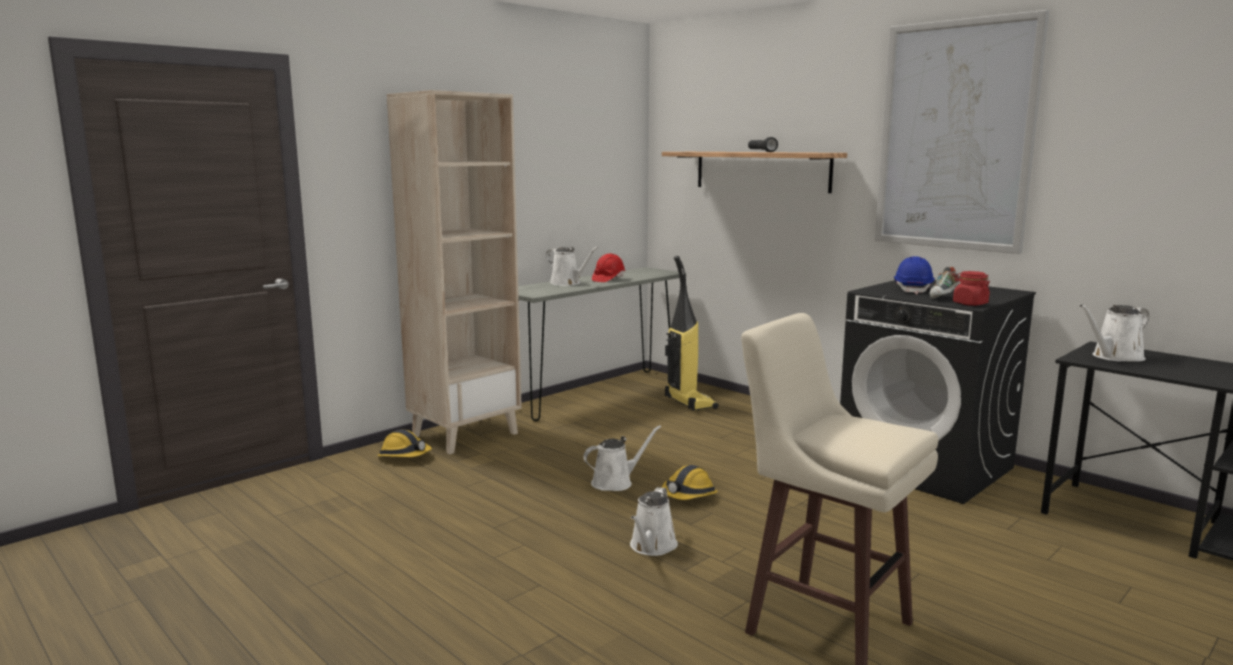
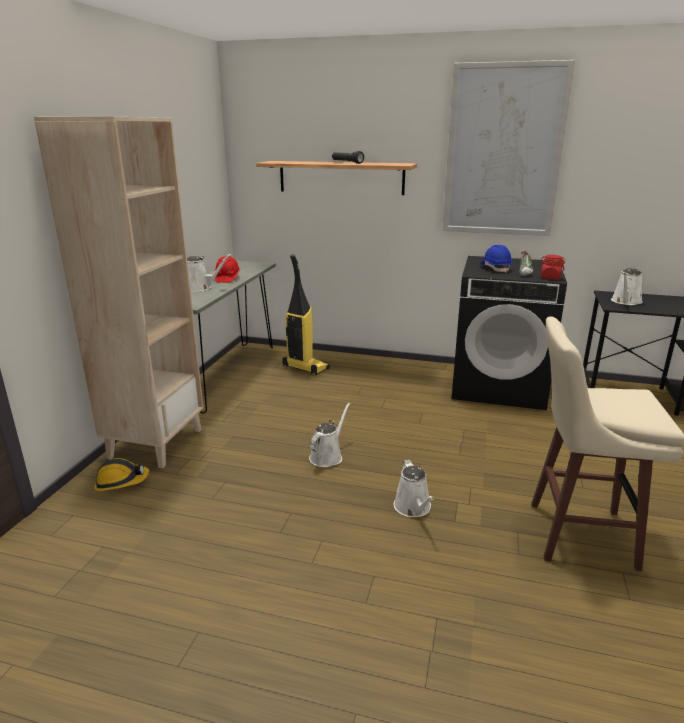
camera: 30 degrees left, 10 degrees up
(688, 496) = (389, 453): hard hat -> none

